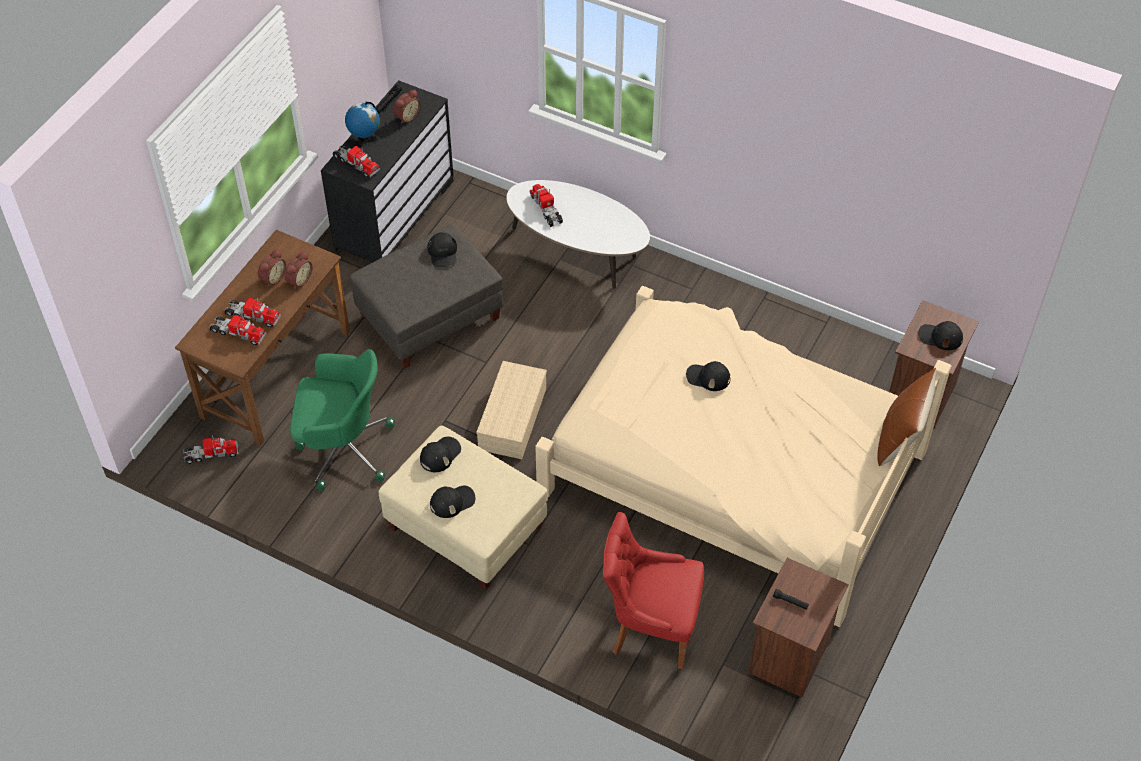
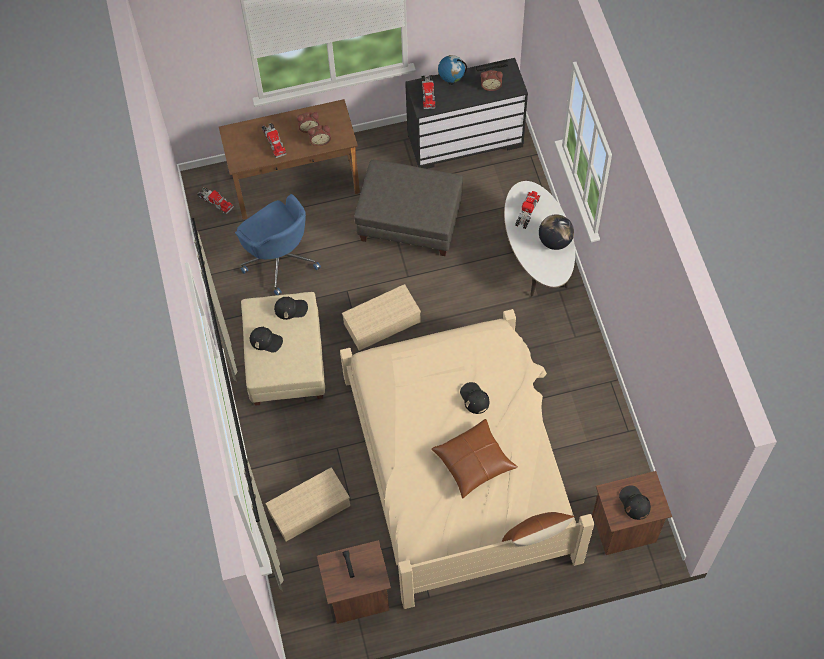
camera: 50 degrees right, 10 degrees up
(238, 333) = (256, 145): toy truck -> none
(343, 448) = (279, 258): green office chair -> blue office chair
(443, 253) = (432, 189): black cap -> none
(599, 212) = (555, 241): none -> globe
(650, 627) = (310, 507): red chair -> beige storage box
(774, 426) = (474, 462): none -> brown pillow

